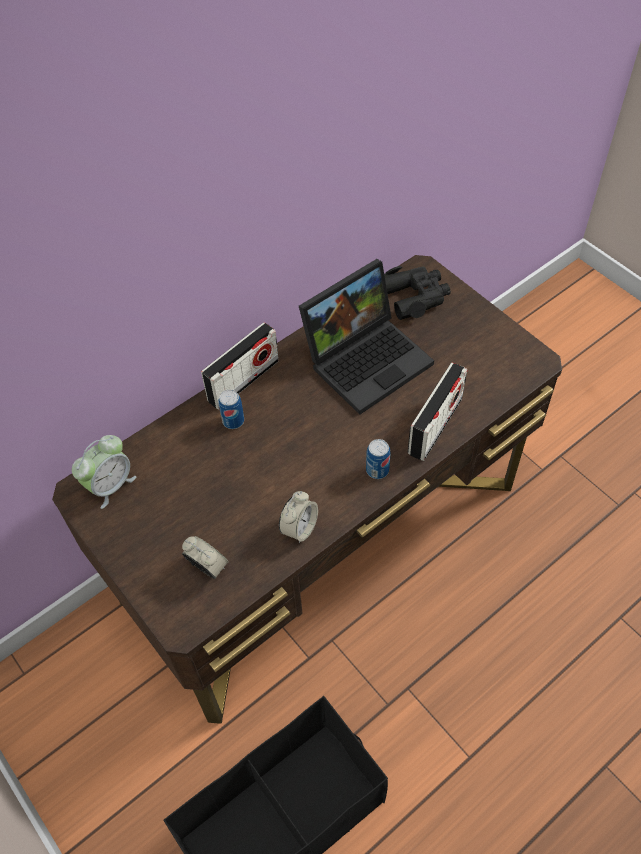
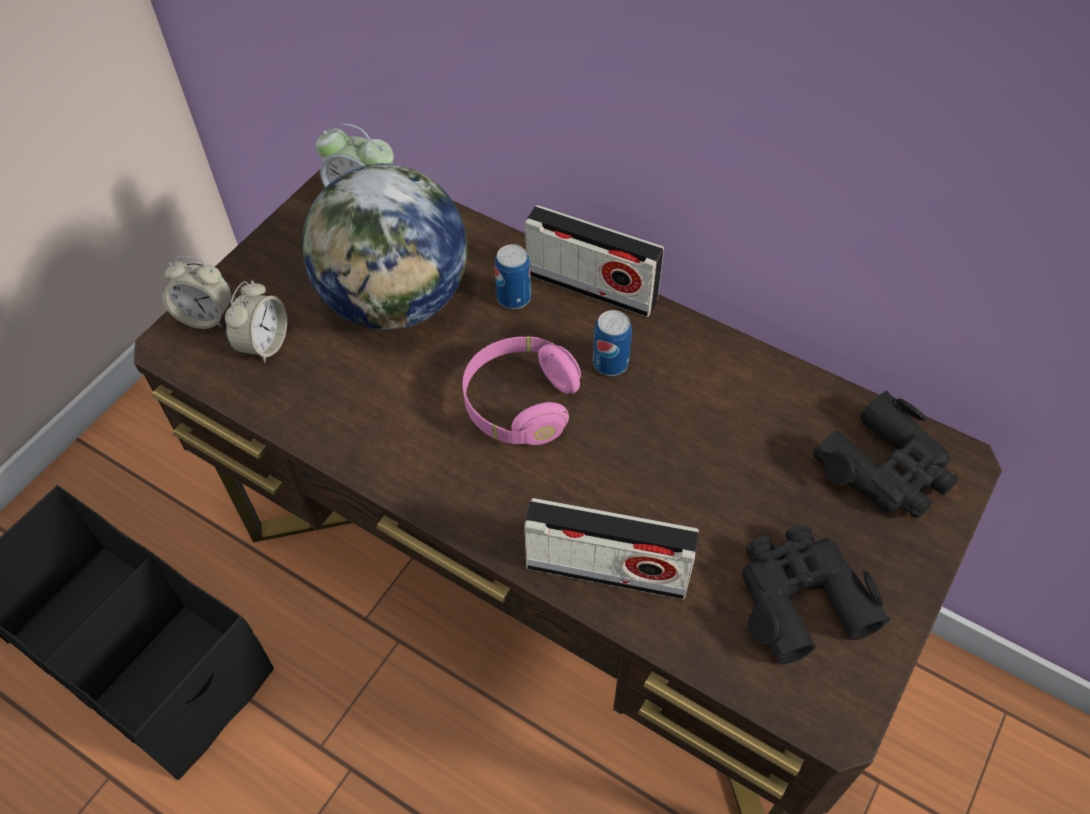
camera: 70 degrees right, 0 degrees up
(207, 483) = (396, 301): none -> globe
(299, 528) = (351, 431): alarm clock -> alarm clock (206, 316)
(314, 437) = (520, 404): none -> pink headphones
(368, 358) = (709, 433): laptop -> none
(377, 470) = (487, 505): can -> can (610, 363)
(474, 353) = (800, 597): none -> black binoculars

